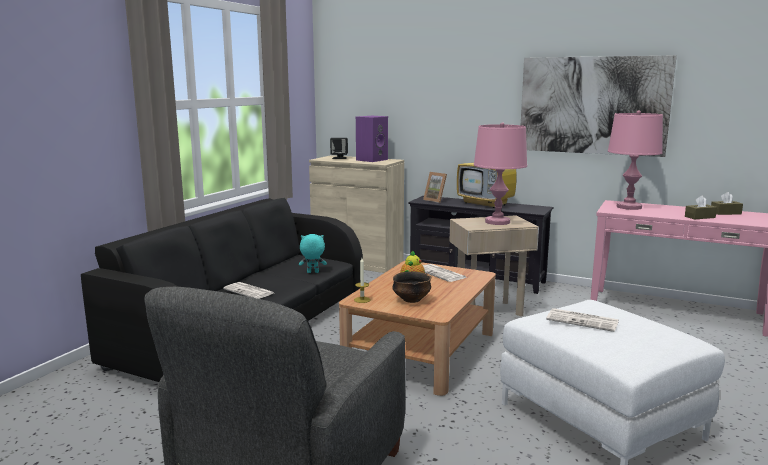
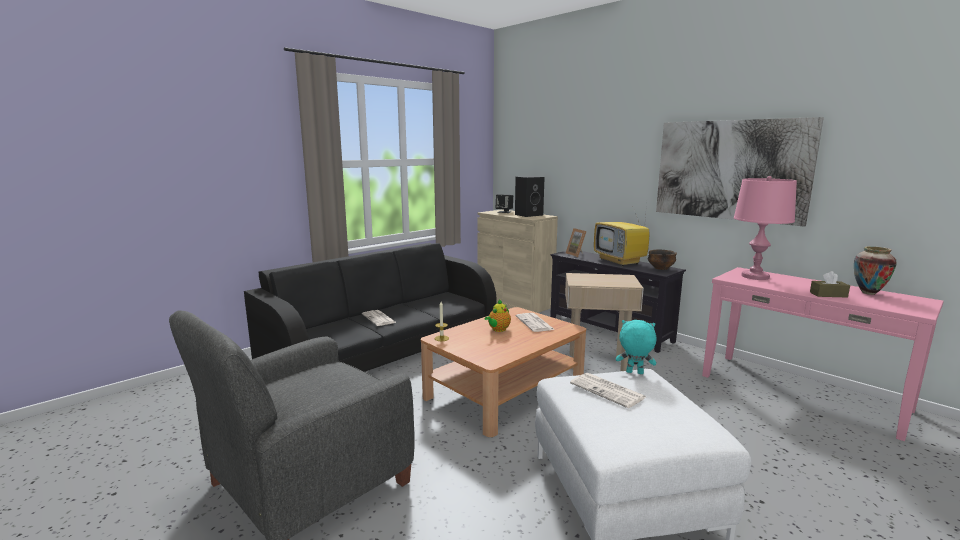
camera: 20 degrees right, 0 degrees up
(312, 272) = (444, 308): turquoise plush toy -> turquoise plush toy (634, 373)
(372, 159) = (529, 215): purple speaker -> black speaker
(411, 300) = (482, 344): bowl -> bowl (660, 268)
(497, 222) = (607, 280): pink table lamp -> none
(725, 213) = (868, 293): brown tissue box -> vase

